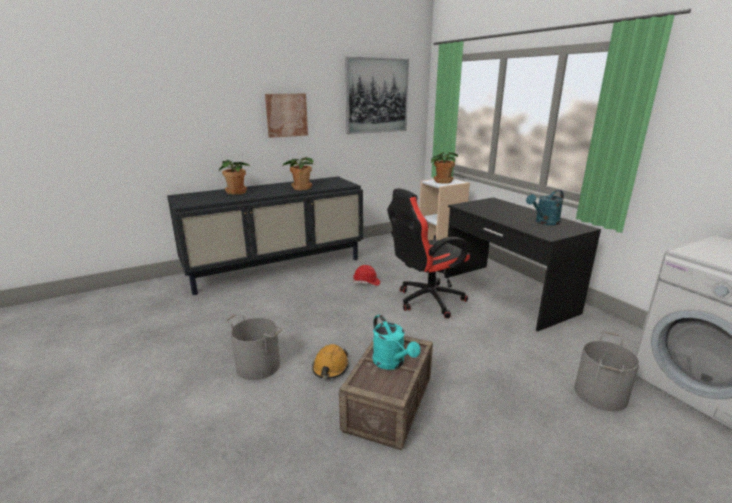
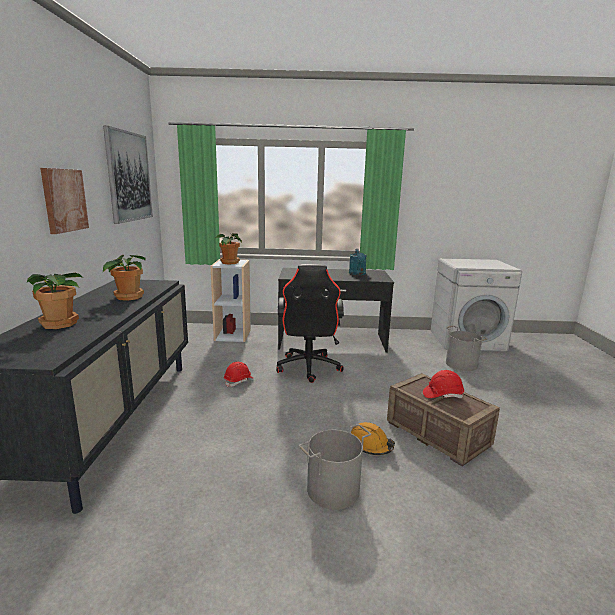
camera: 60 degrees left, 5 degrees down
(392, 363) = (442, 395): turquoise watering can -> red hard hat

